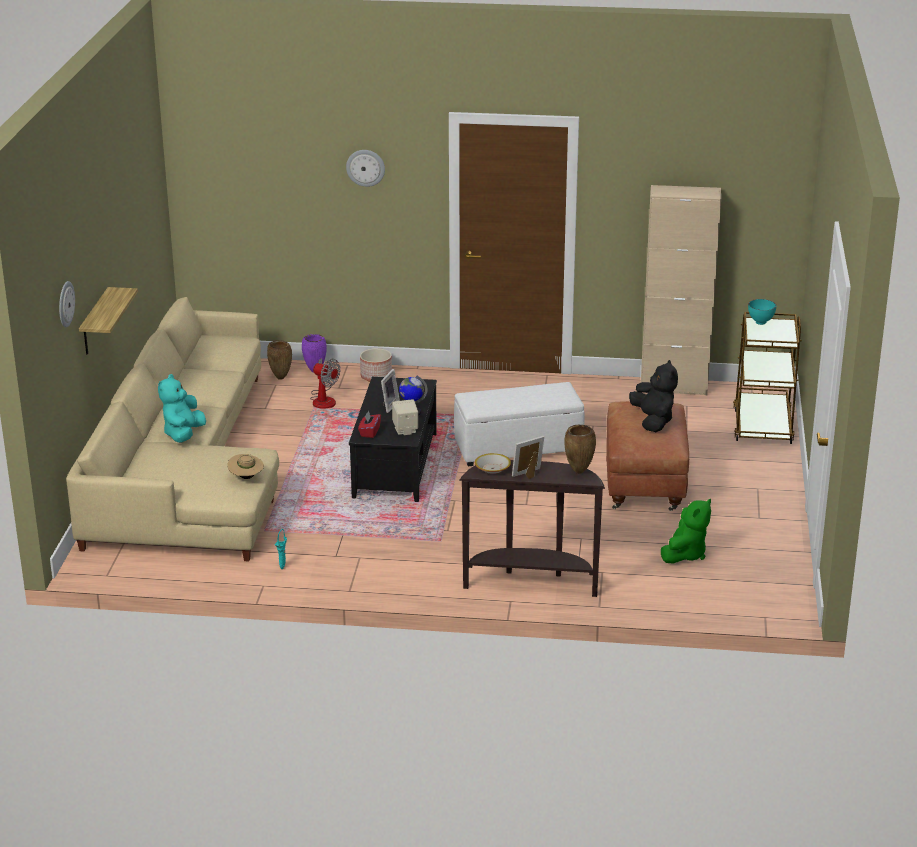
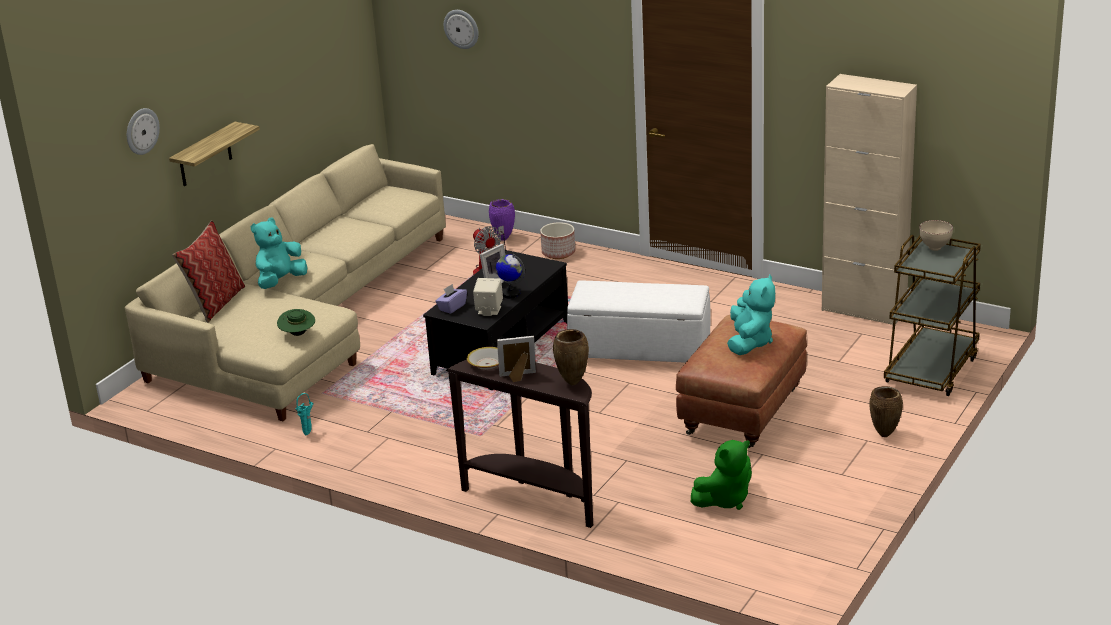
camera: 25 degrees right, 0 degrees up
(138, 463) = (215, 303): none -> pillow
(246, 477) = (297, 334): beige hat -> green hat
(281, 378) = (466, 241): brown vase -> brown vase (885, 434)
(365, 167) = (552, 26): wall clock -> wall clock (461, 28)
(369, 432) = (452, 307): red tissue box -> purple tissue box
(653, 421) = (749, 342): black plush toy -> turquoise plush toy
(760, 322) = (934, 248): turquoise bowl -> beige bowl

